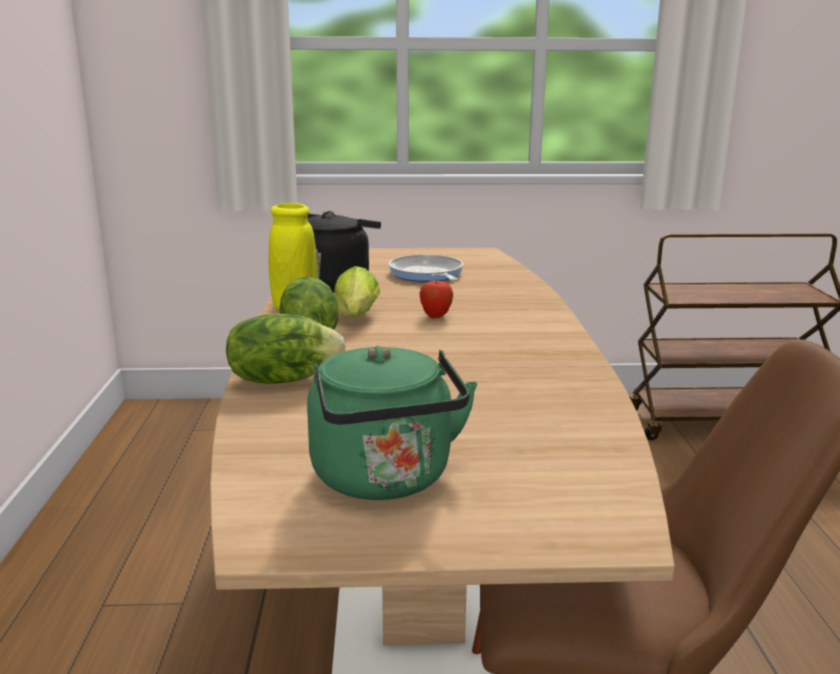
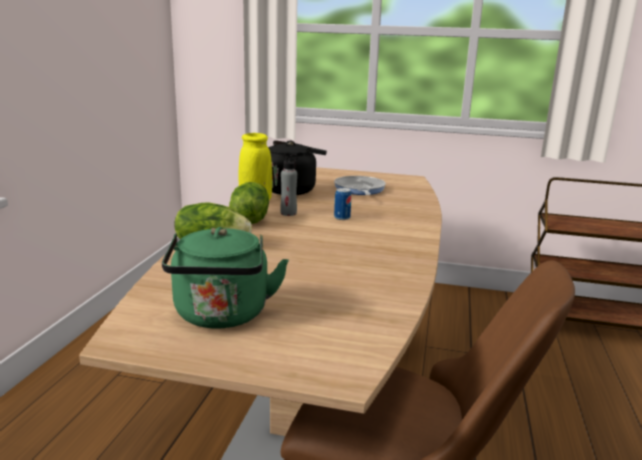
camera: 15 degrees right, 0 degrees up
(356, 318) = (288, 213): lettuce -> grey bottle
(436, 316) = (342, 218): apple -> can

